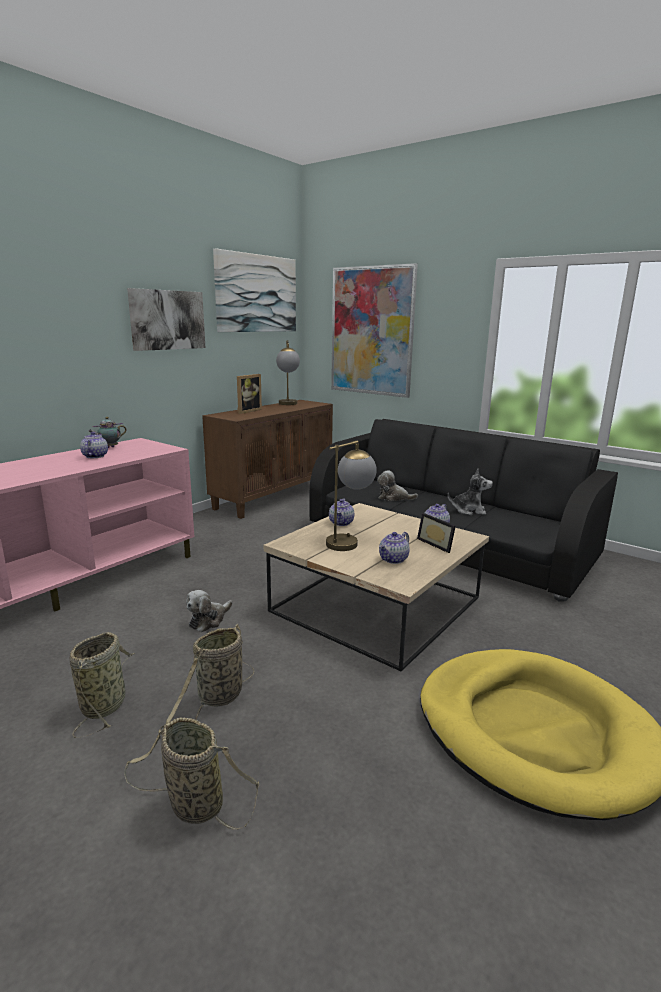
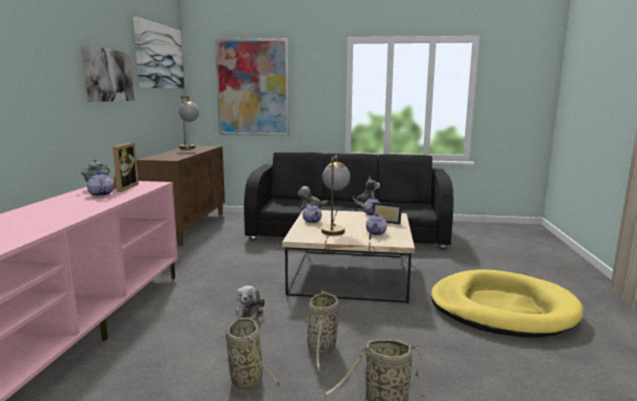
camera: 30 degrees left, 5 degrees down
(247, 411) = (167, 154): picture frame -> picture frame (123, 187)

